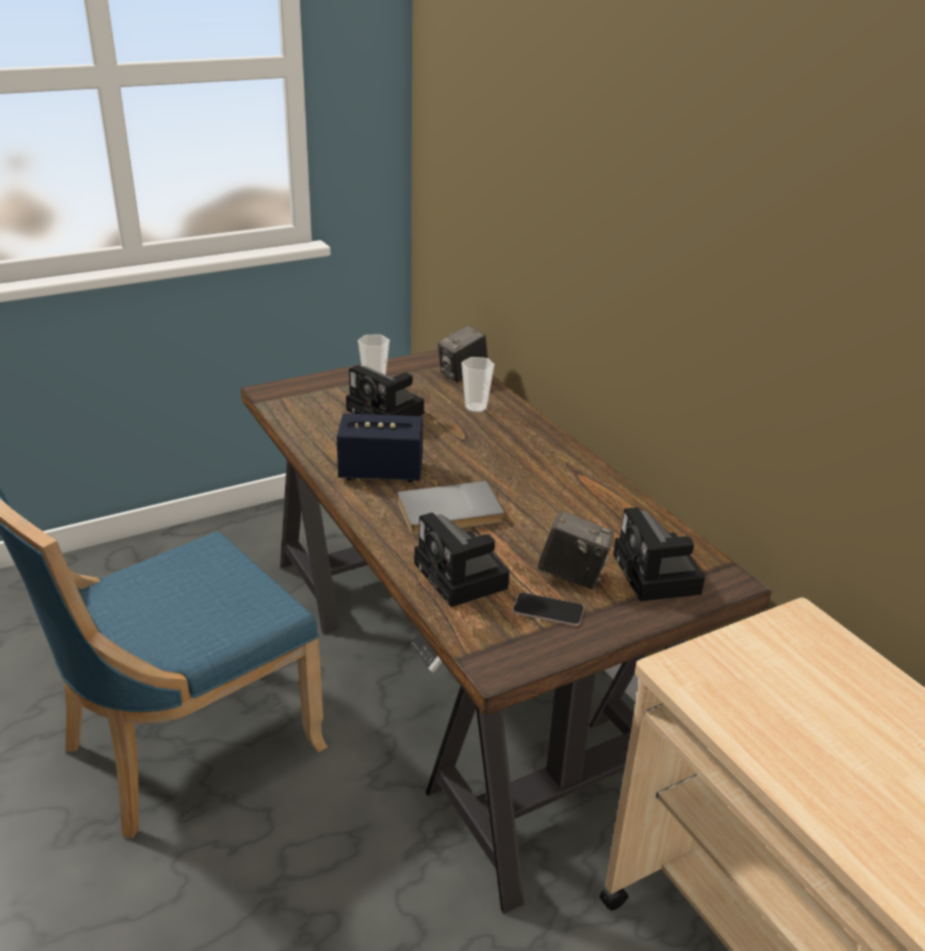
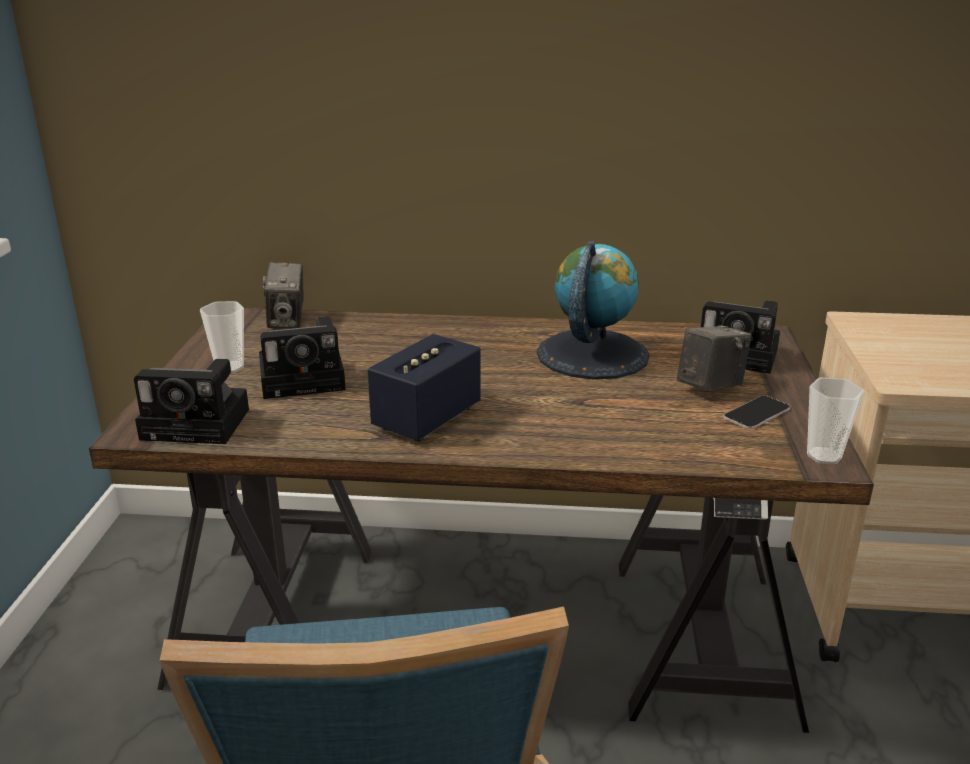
camera: 55 degrees left, 5 degrees down
(450, 513) = (552, 407): grey book -> none
(463, 578) = (673, 435): camera -> camera (200, 424)
(476, 408) = (366, 336): cup -> cup (824, 456)
(563, 504) = (592, 354): none -> globe

